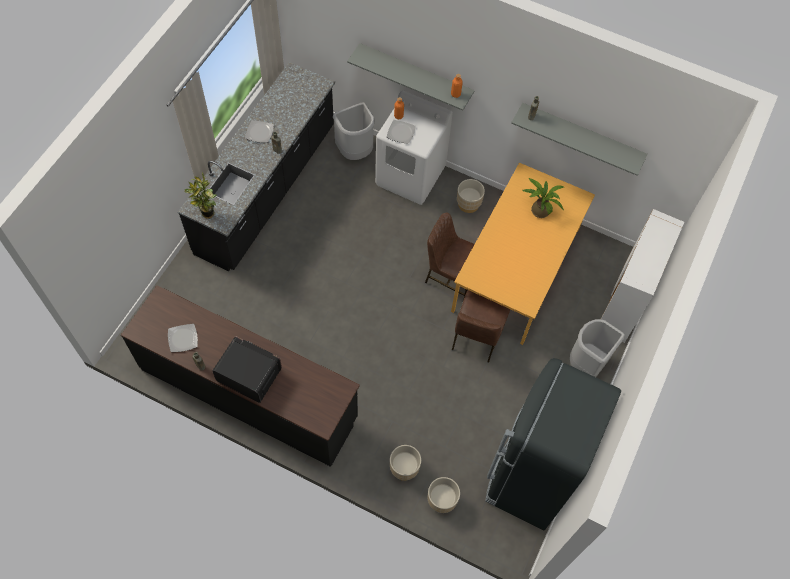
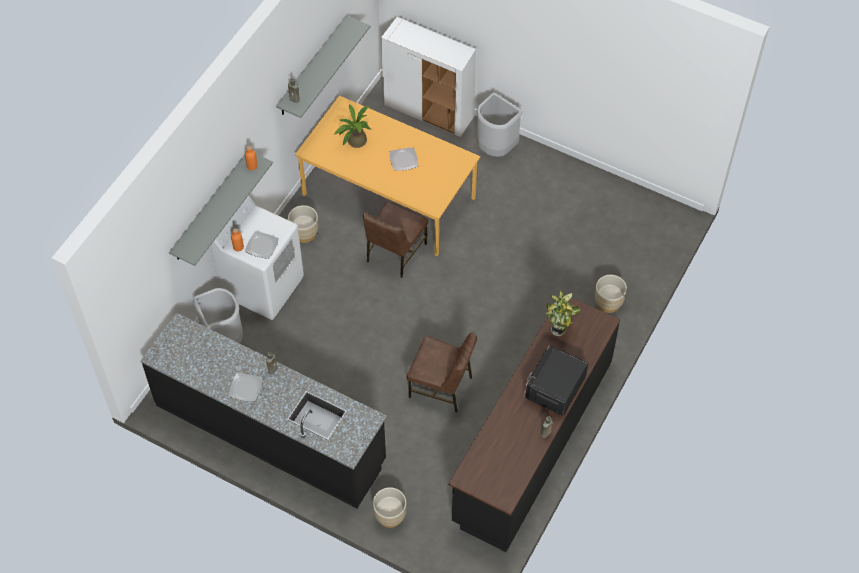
camera: 85 degrees left, 5 degrees down
(183, 338) = (514, 452): plate -> plate (403, 160)
(207, 214) = (358, 437): potted plant -> potted plant (559, 331)
(441, 500) = (638, 273): beige planter -> beige planter (390, 515)
(476, 337) = (466, 235): brown chair -> brown chair (442, 387)
(529, 477) = (612, 203): black fridge -> none

